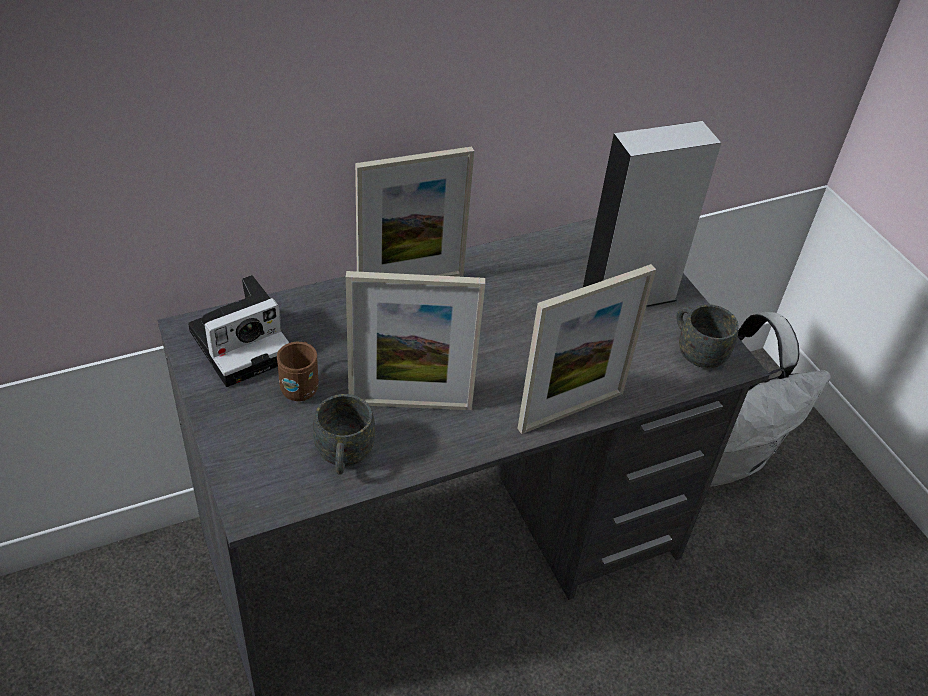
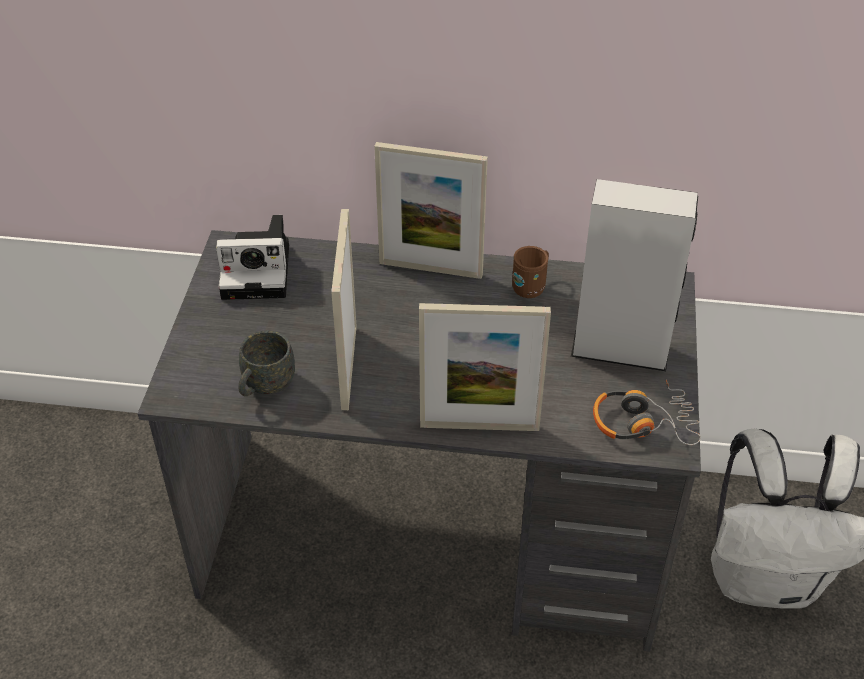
camera: 35 degrees right, 0 degrees up
(301, 385) = (276, 319): brown mug -> brown mug (531, 286)
(410, 404) = (349, 367): picture frame -> picture frame turned 60 degrees clockwise
(696, 351) = (643, 422): grey mug -> headphones

